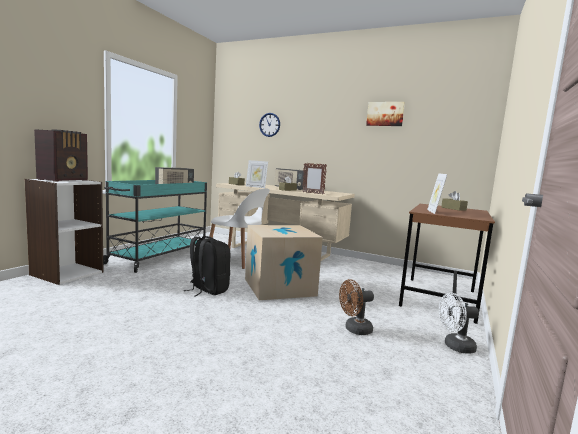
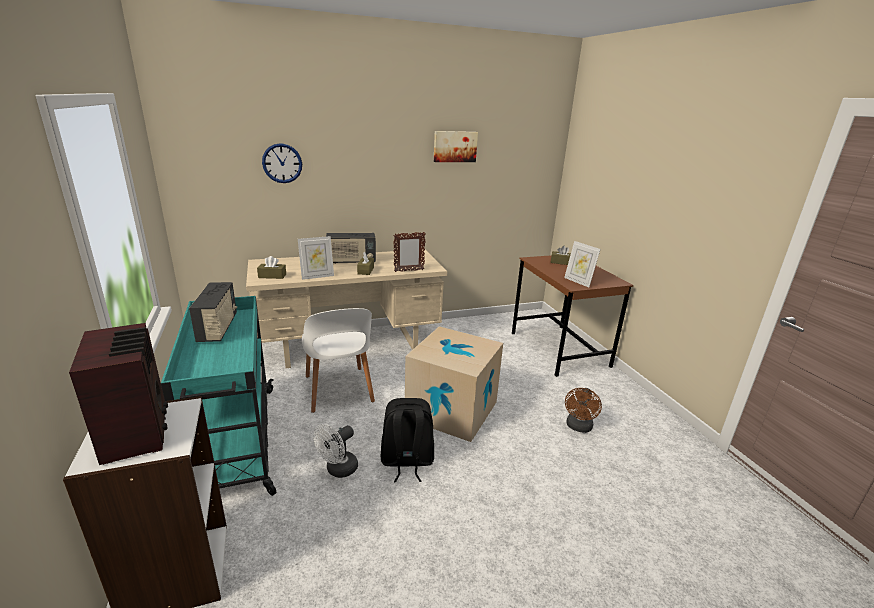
camera: 45 degrees left, 15 degrees up
(237, 260) = (338, 390): white chair -> white chair turned 90 degrees clockwise
(455, 347) = (637, 402): white fan -> white fan (338, 470)

